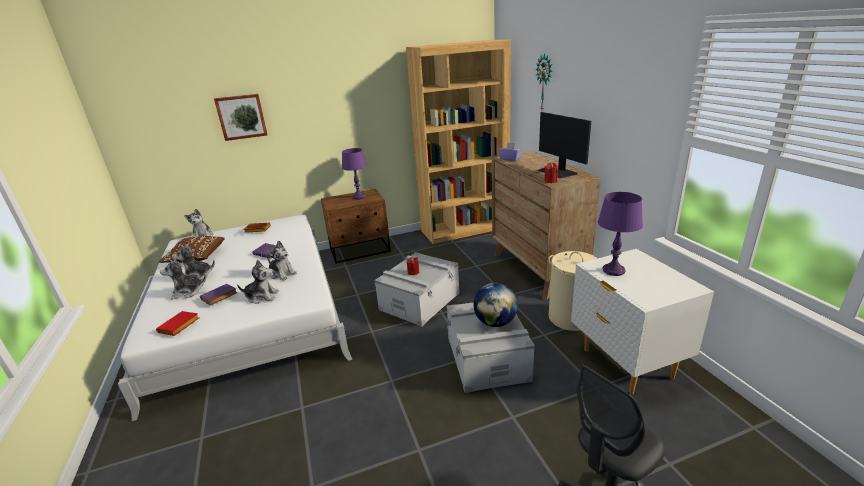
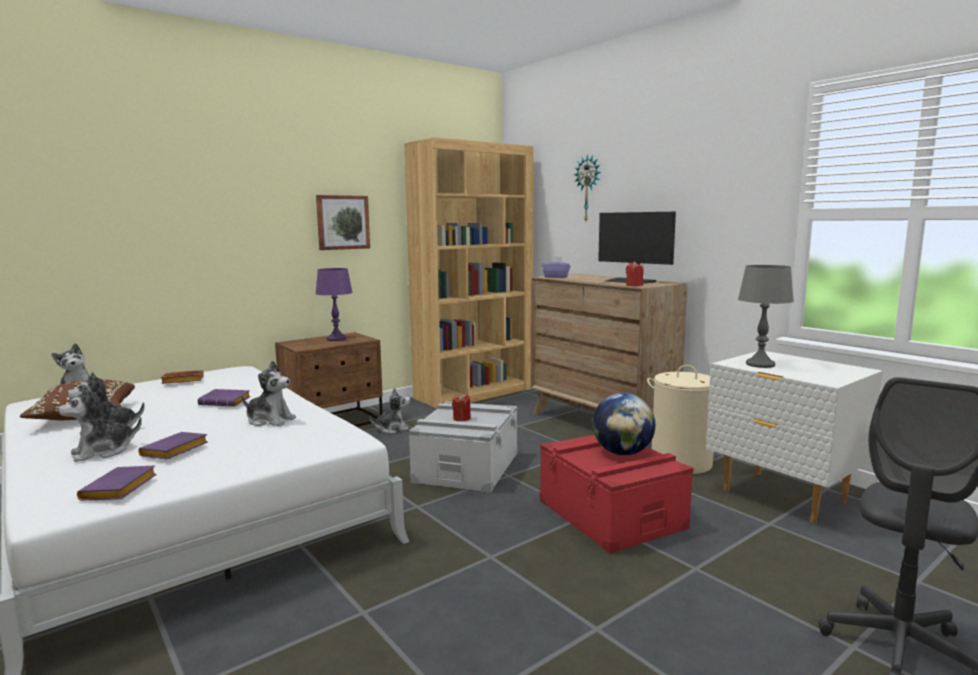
camera: 20 degrees left, 15 degrees down
(179, 327) = (120, 490): red book -> purple book
(241, 117) = (168, 207): picture -> picture (342, 222)
(262, 296) = (256, 444): plush toy -> plush toy (392, 429)
(487, 359) = (611, 514): grey storage box -> red storage box
(613, 270) = (760, 364): purple table lamp -> grey table lamp

